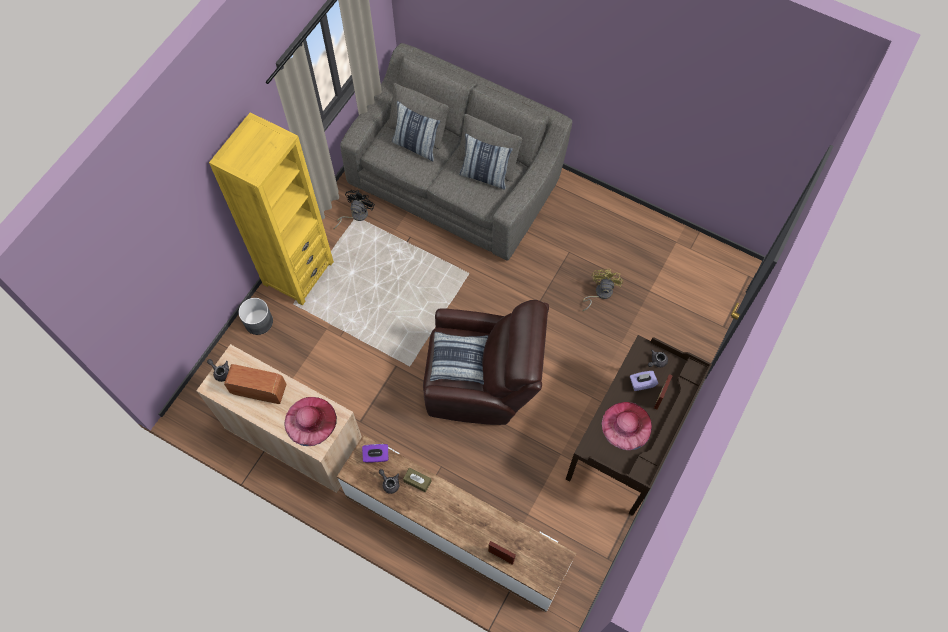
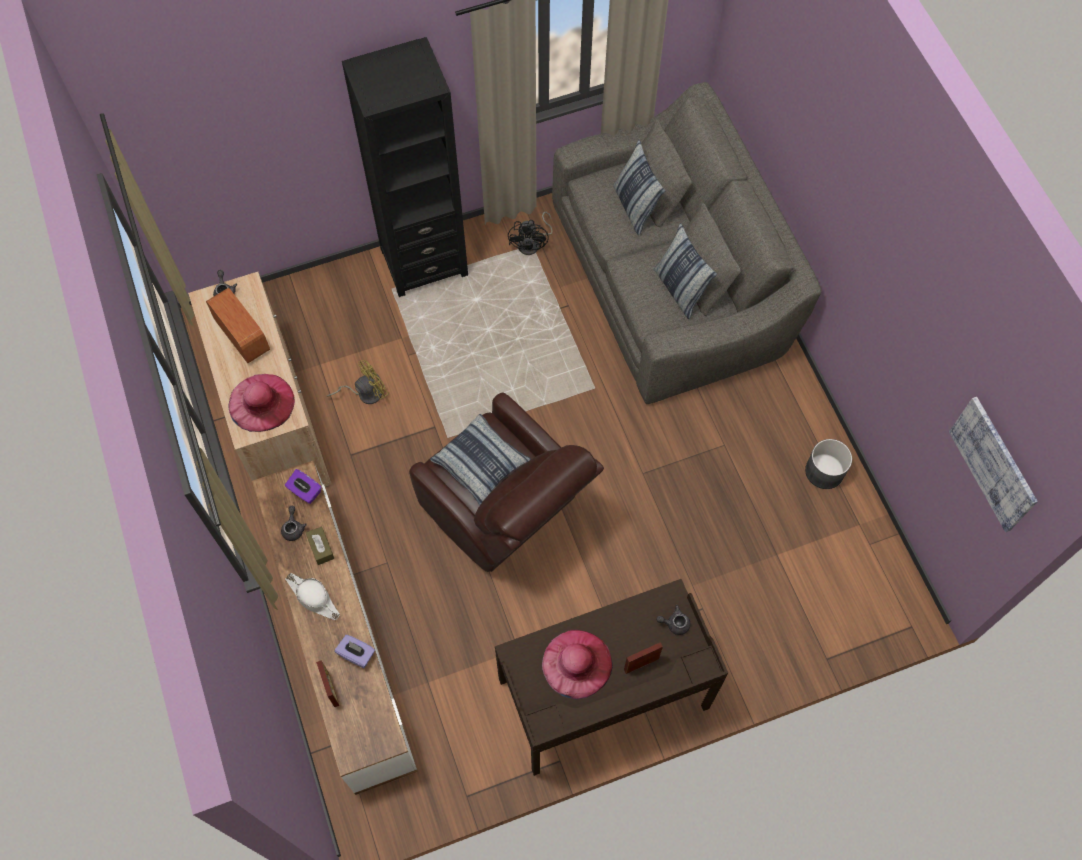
camera: 40 degrees right, 0 degrees up
(258, 321) = (344, 282): grey planter -> grey planter (824, 471)
(298, 273) = (424, 261): yellow bookcase -> black bookcase
(355, 215) = (532, 243): black fan -> black fan turned 120 degrees clockwise
(441, 513) = (313, 598): none -> white hat
(600, 293) = (717, 515): yellow fan -> yellow fan (365, 393)
(641, 383) = (635, 633): purple tissue box -> purple tissue box (357, 654)
(767, 141) = (994, 464): none -> picture

